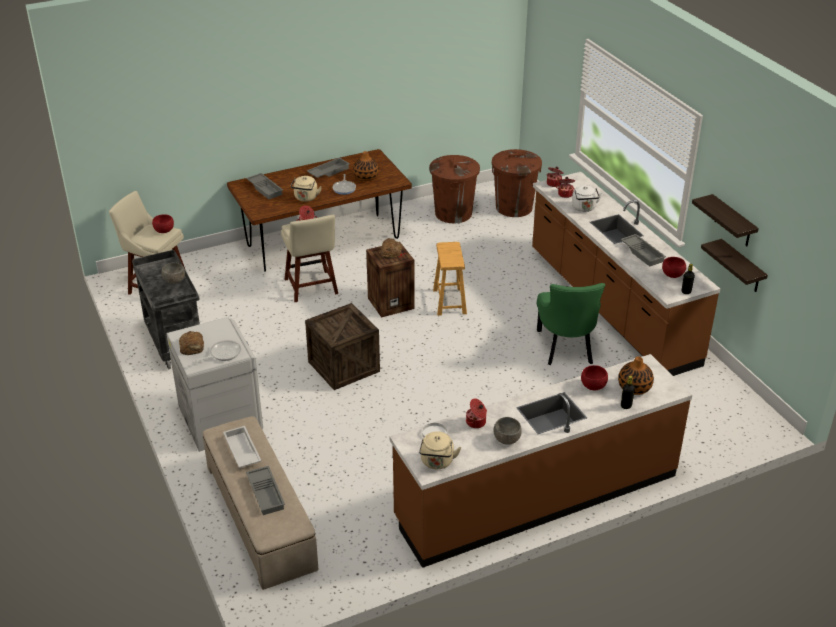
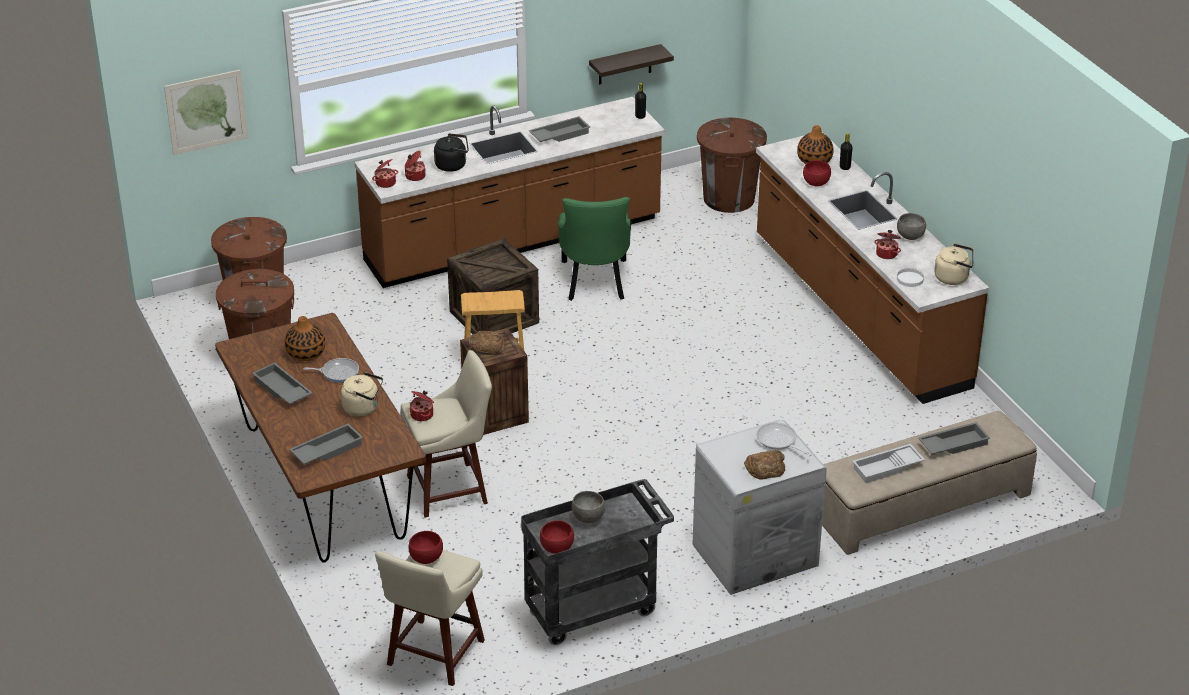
camera: 90 degrees left, 0 degrees up
(343, 366) = (639, 452): crate -> crate (494, 317)
(549, 77) = (206, 112): none -> picture
(565, 346) = (594, 279): green chair -> green chair turned 90 degrees clockwise
(584, 208) = (453, 165): white kettle -> black kettle
(673, 275) = (606, 120): red bowl -> red bowl (556, 548)
(710, 423) = (728, 199): none -> brown trash can
(733, 222) = (600, 31): shelf -> none

